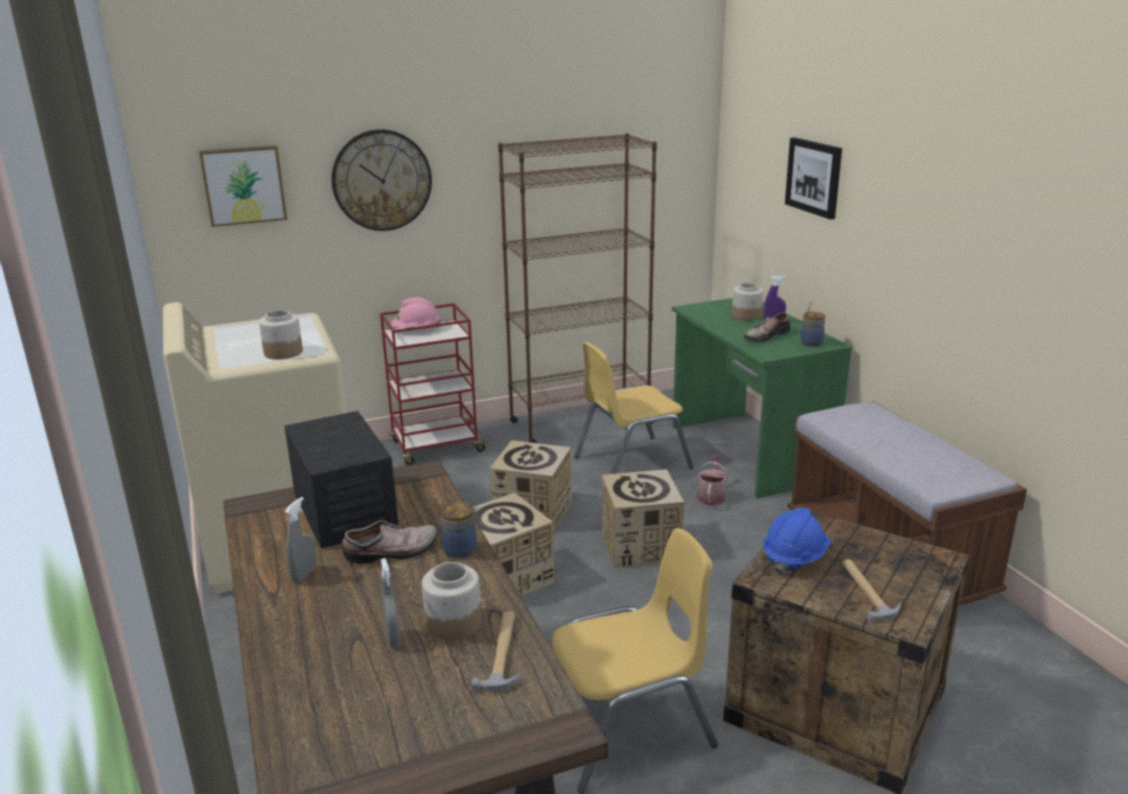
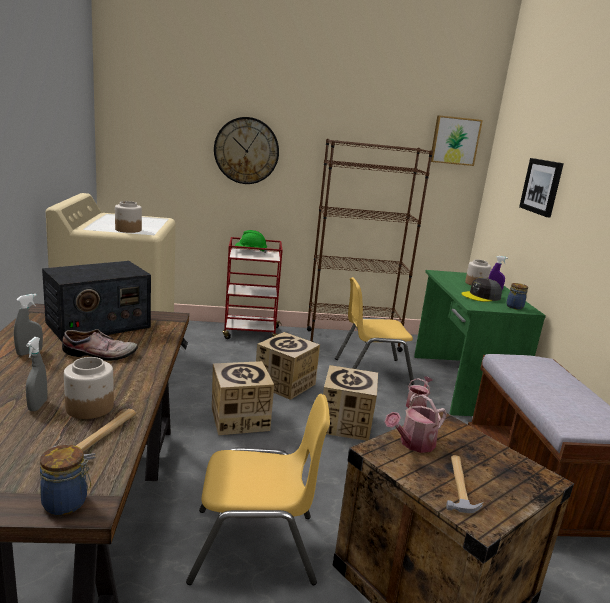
camera: 15 degrees right, 5 degrees down
(243, 185) = (159, 138): picture -> picture (454, 140)
(345, 510) = (98, 325): radio -> radio turned 60 degrees clockwise
(416, 330) = (250, 252): pink hard hat -> green hard hat
(461, 549) = (146, 365): jar -> jar (67, 503)
(765, 336) = (481, 296): shoe -> grey cap
(794, 558) = (413, 444): blue hard hat -> watering can

